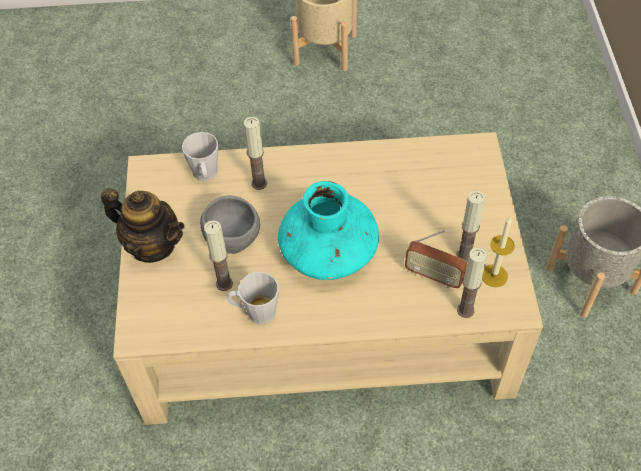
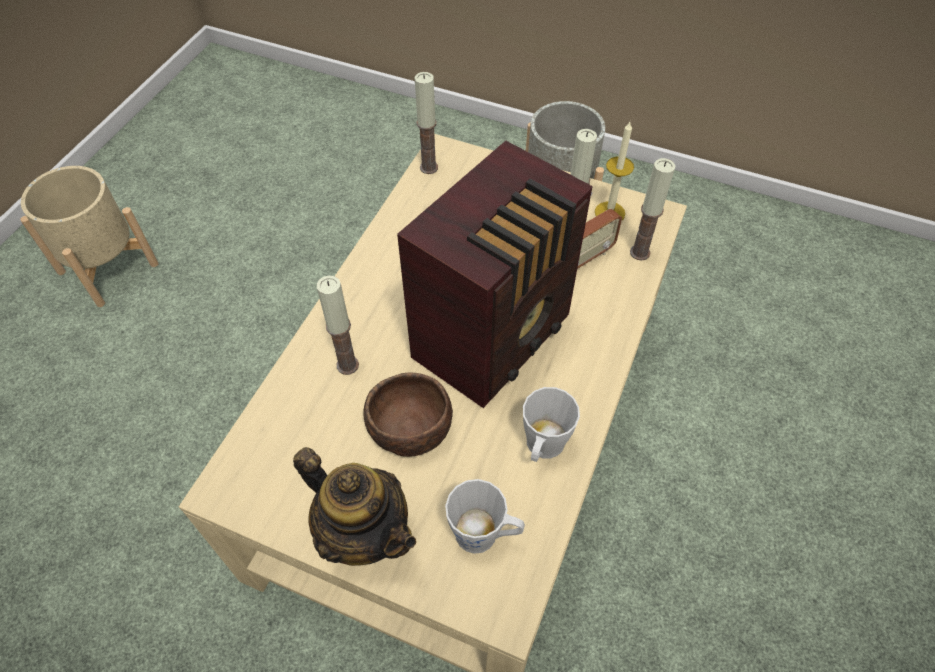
camera: 65 degrees left, 0 degrees up
(152, 245) = (364, 532): teapot -> teapot turned 75 degrees clockwise
(205, 175) = (289, 419): grey mug -> grey mug (484, 535)
(224, 283) = (480, 466): candle -> candle (428, 167)
(232, 234) = (408, 427): grey bowl -> brown bowl
(328, 251) = (496, 336): turquoise vase -> radio

